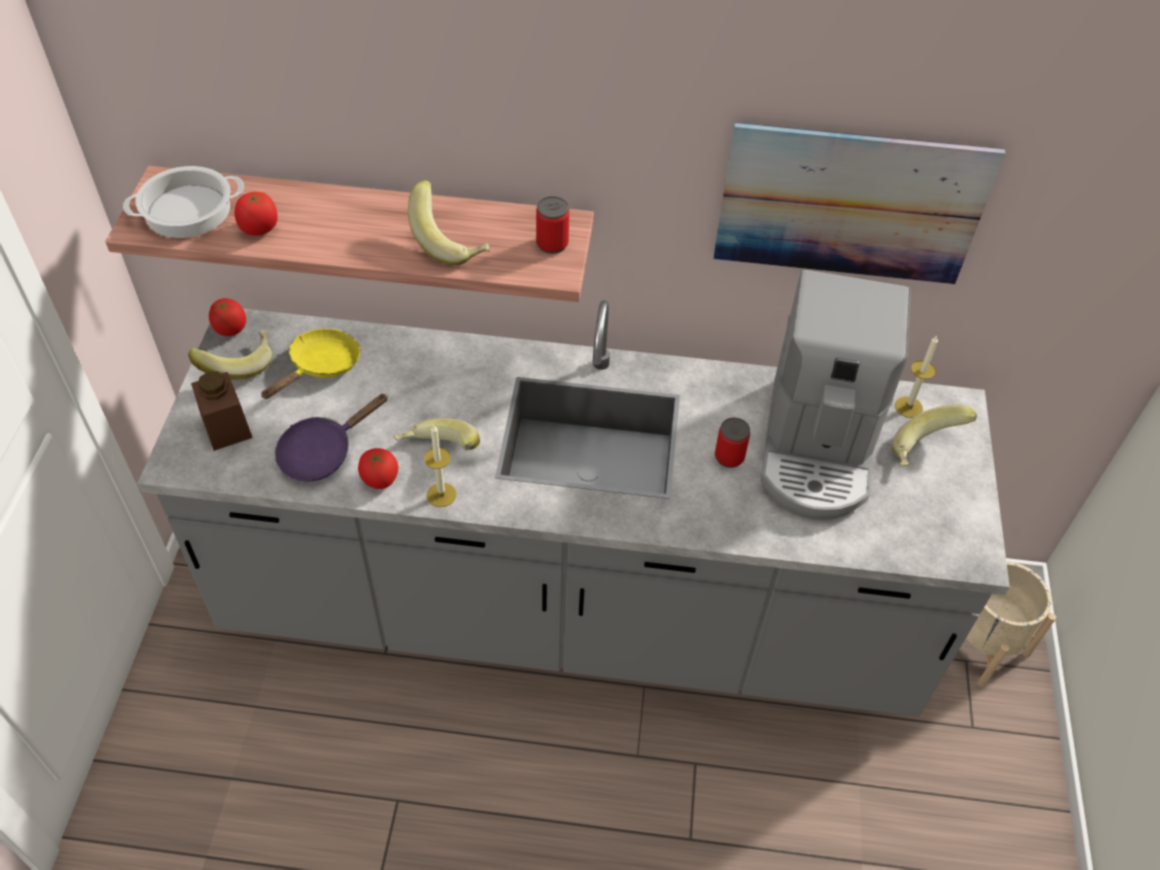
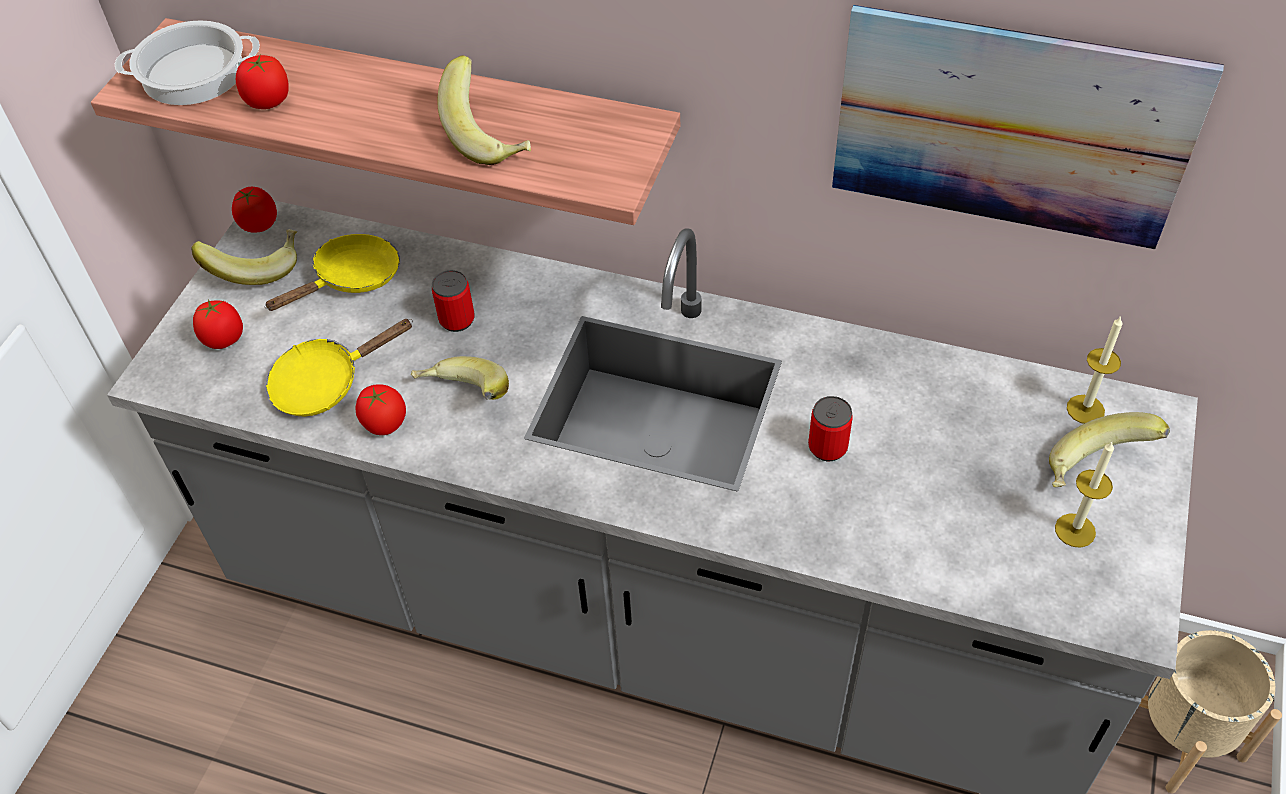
camera: 15 degrees right, 0 degrees up
(226, 426) = (224, 339): brown jar -> tomato
(322, 452) = (325, 383): purple frying pan -> yellow frying pan
(441, 495) = (453, 451): candle -> candle (1075, 530)
(552, 244) = (616, 149): can -> can (457, 320)
(817, 447) = (948, 449): coffee machine -> none

